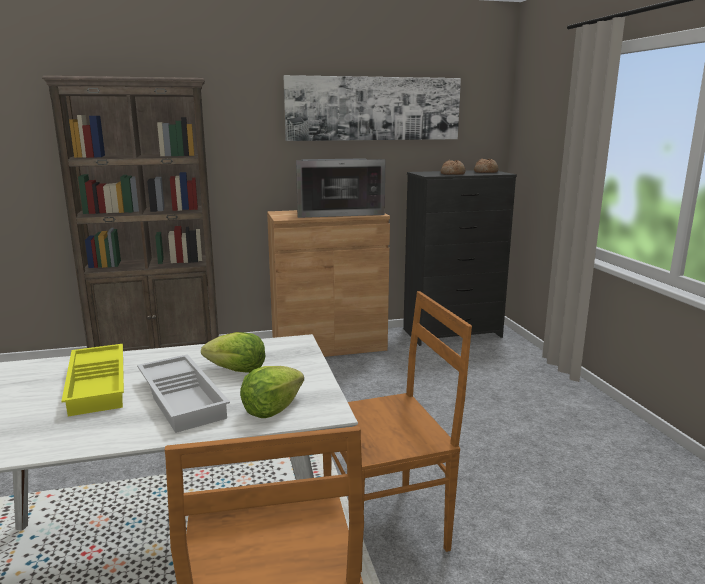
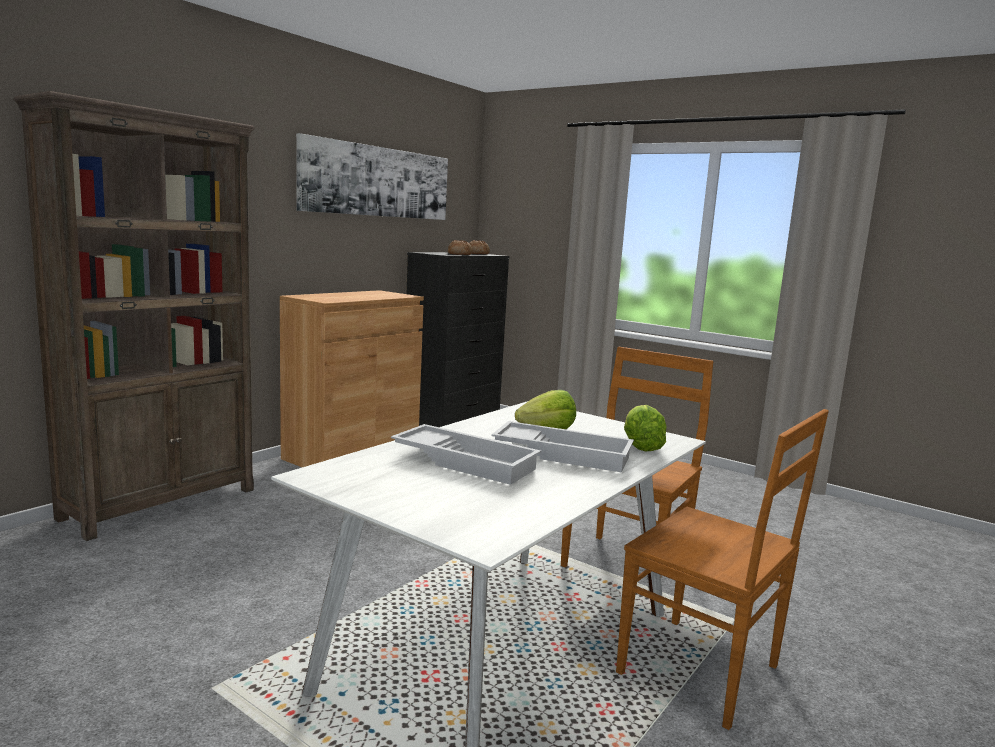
camera: 40 degrees left, 5 degrees down
(99, 385) = (466, 461): yellow tray -> white tray
(338, 212) = (364, 295): microwave -> none

